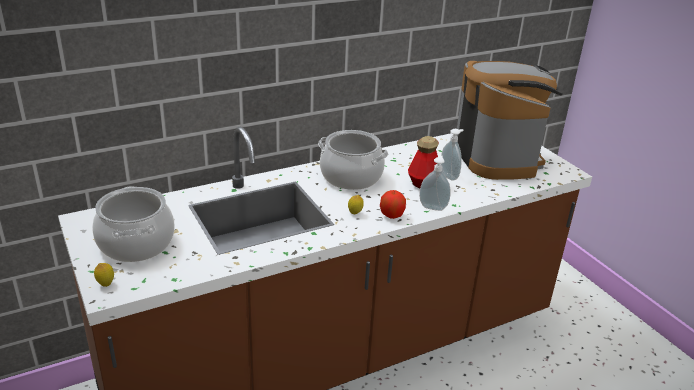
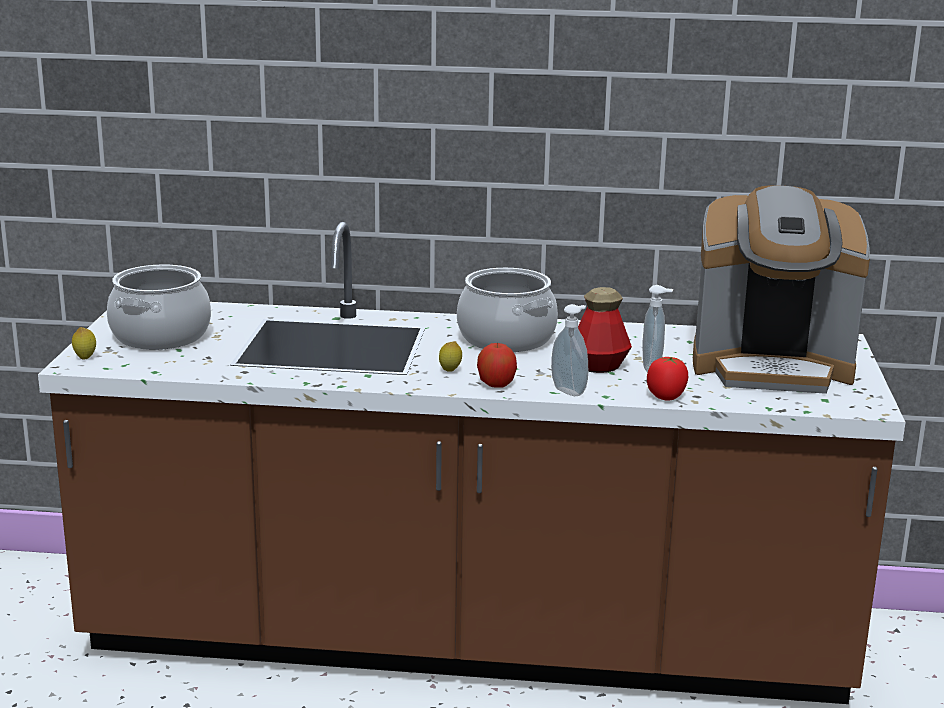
camera: 35 degrees right, 10 degrees down
(481, 195) = (666, 397): none -> tomato
(497, 157) = (771, 367): coffee machine -> coffee machine turned 75 degrees clockwise

